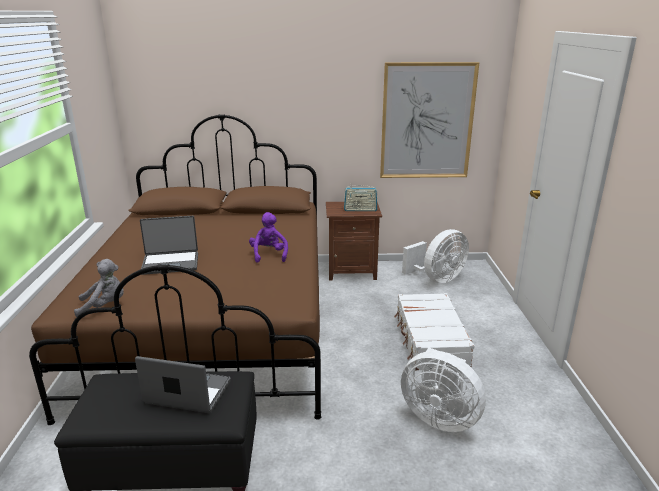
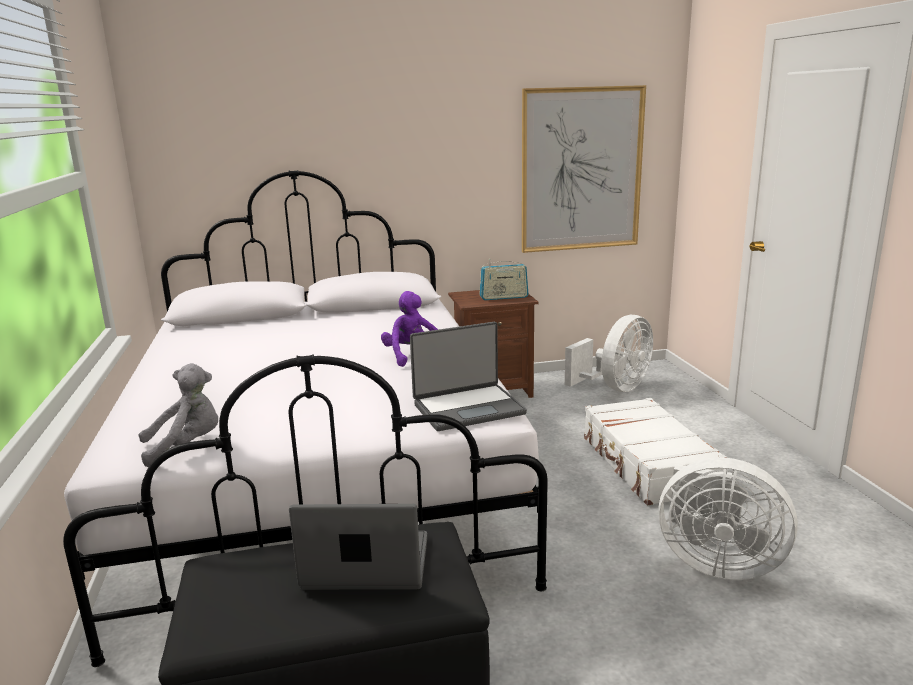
camera: 10 degrees left, 5 degrees down
(170, 263) = (265, 380): laptop -> laptop (468, 408)
(216, 325) = (323, 481): brown bed -> white bed

